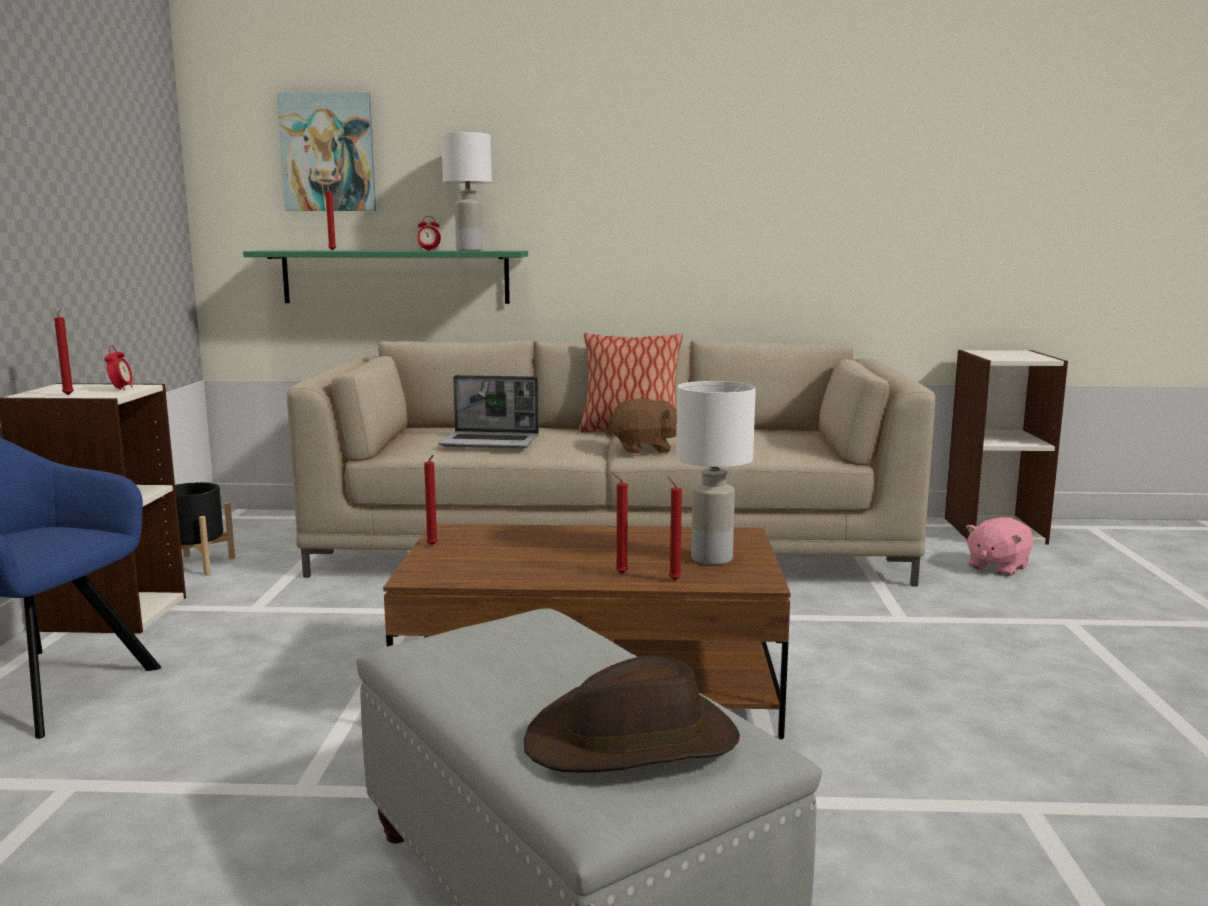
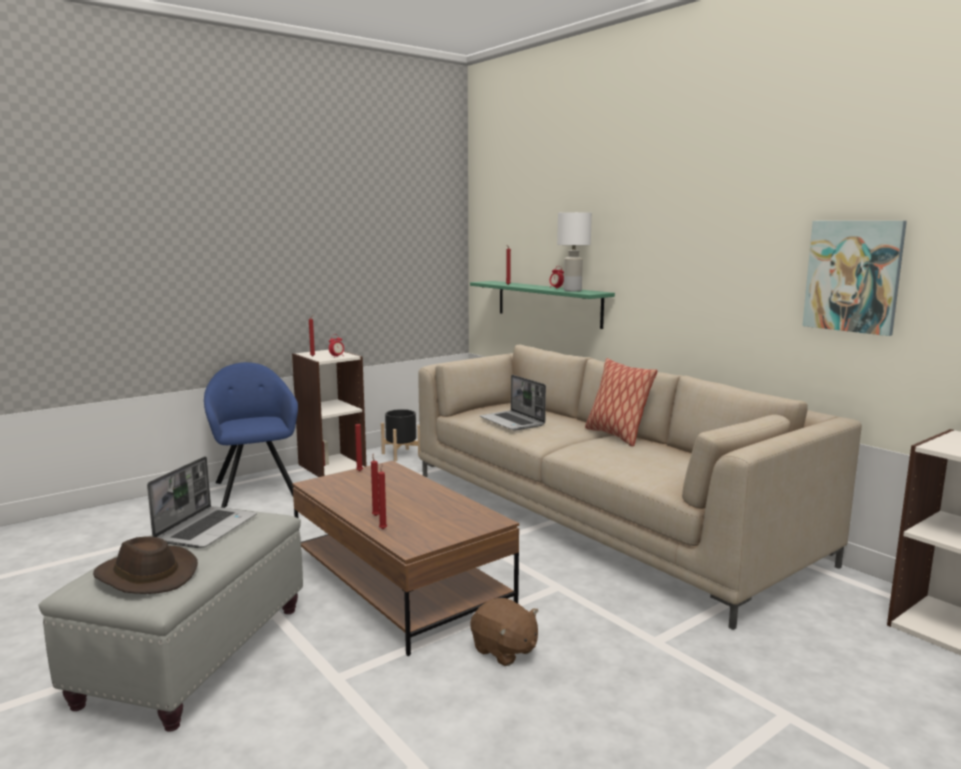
camera: 50 degrees right, 0 degrees up
(328, 152) = (522, 222): picture -> picture (853, 276)
(499, 663) = (207, 528): none -> laptop
(645, 449) = (580, 450): brown plush toy -> brown plush toy (504, 650)
(710, 559) = (433, 526): white table lamp -> none
(997, 567) = (852, 651): pink plush toy -> none

